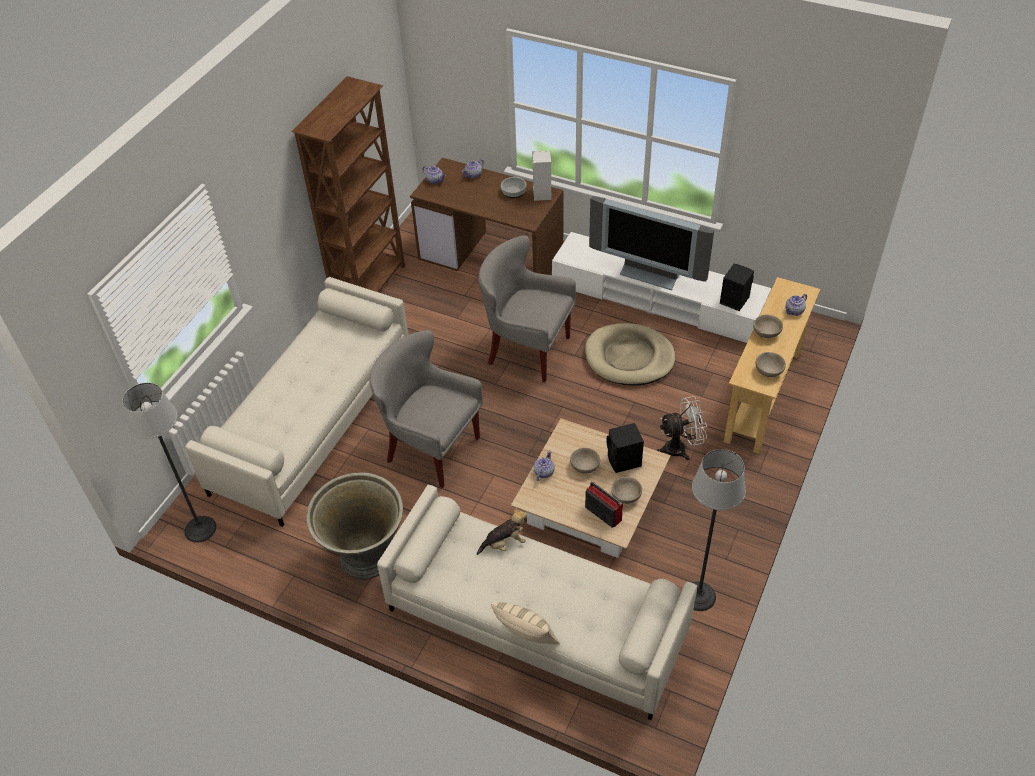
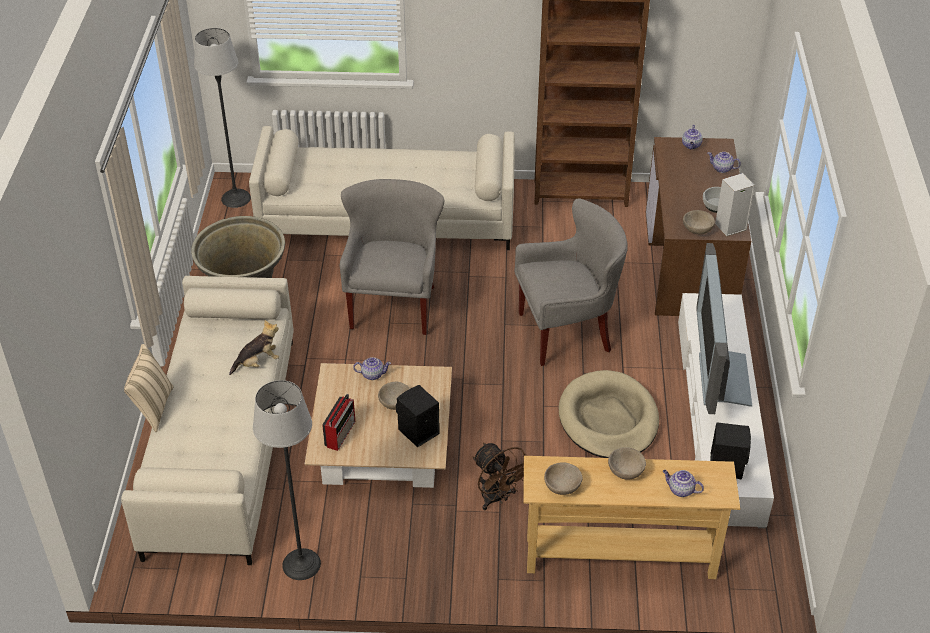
camera: 65 degrees right, 5 degrees down
(504, 543) = (258, 362): plush toy -> plush toy turned 75 degrees counterclockwise
(527, 350) = (567, 333): grey armchair -> grey armchair turned 75 degrees clockwise
(626, 496) = (371, 446): beige bowl -> beige bowl (697, 230)
(680, 448) = (497, 498): white fan -> brown fan

